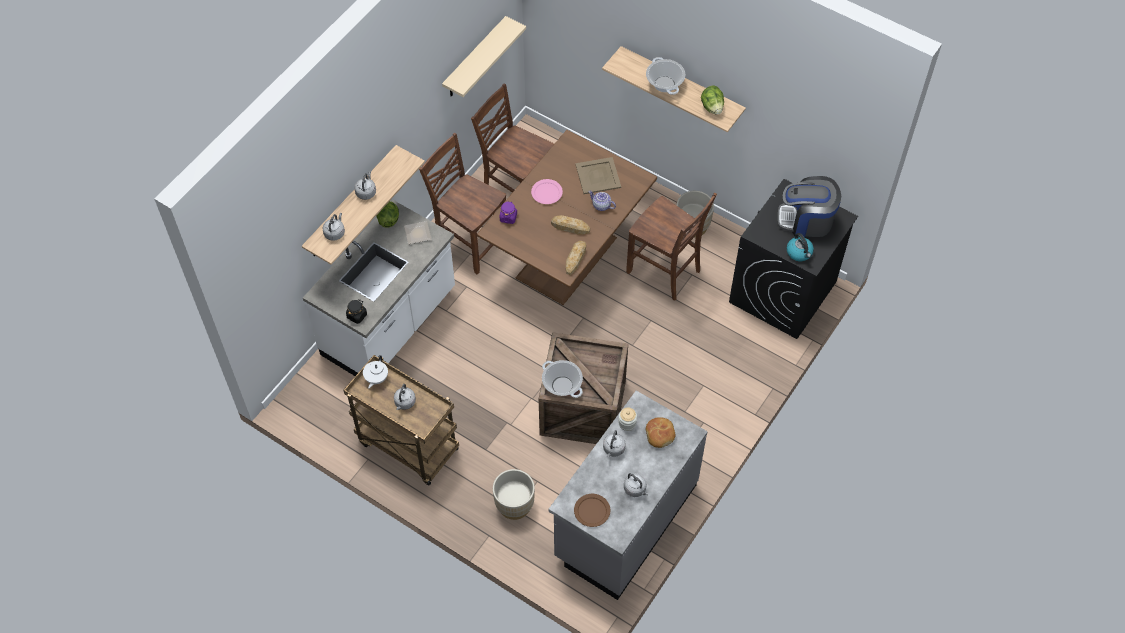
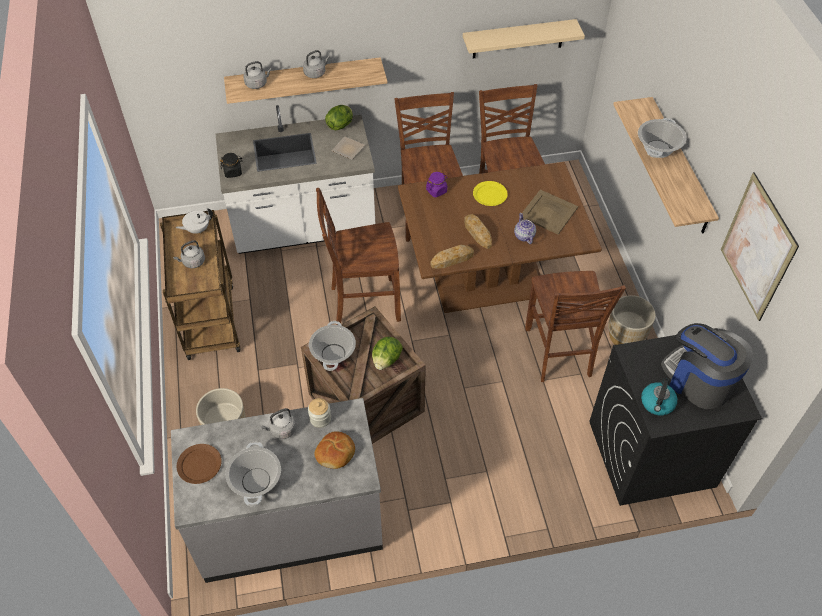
camera: 45 degrees right, 5 degrees down
(500, 343) = (363, 302): none -> brown chair
(546, 192) = (489, 194): pink plate -> yellow plate
(635, 489) = (256, 481): grey kettle -> cooking pot
(712, 107) = (683, 196): lettuce -> lettuce (386, 360)
(796, 114) = (757, 247): none -> picture

